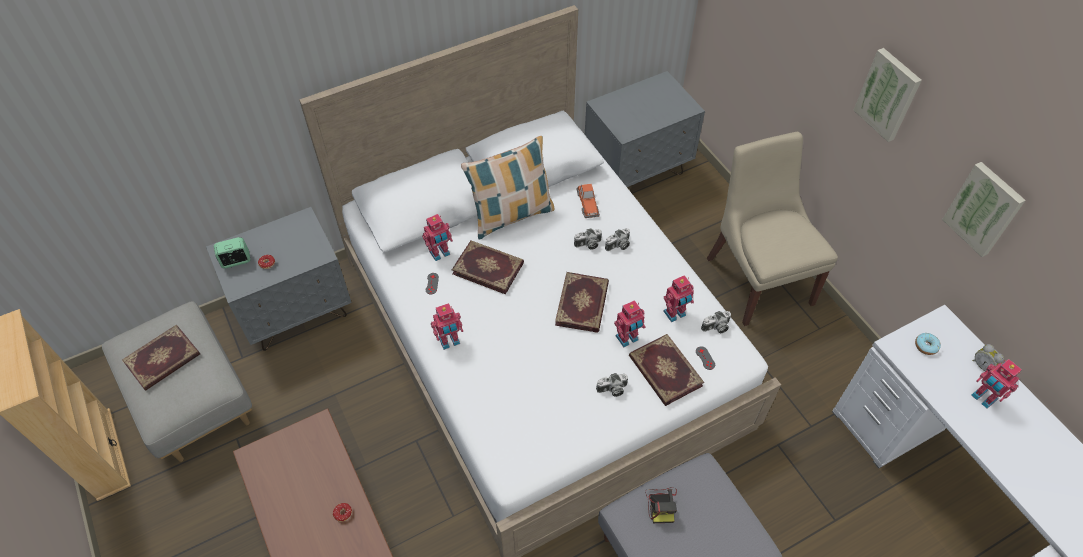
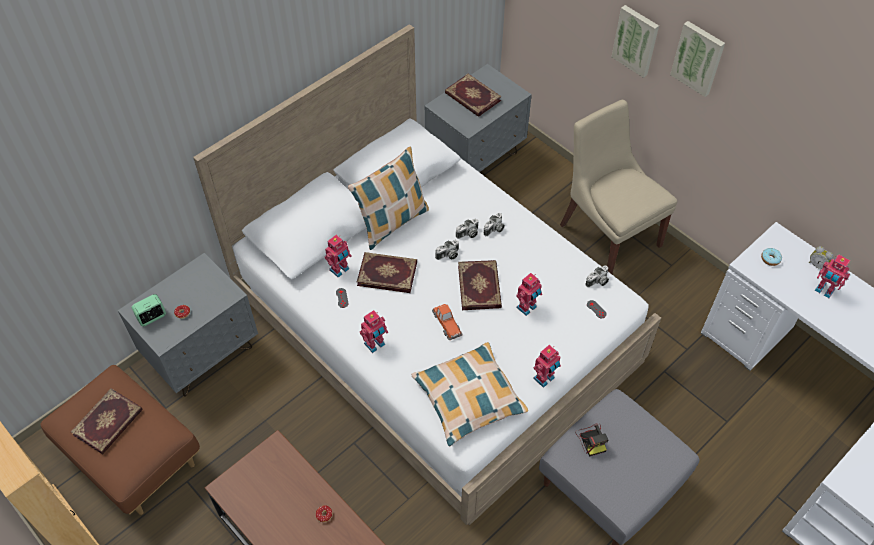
camera: 15 degrees left, 0 degrees up
(193, 401) = (132, 458): grey ottoman -> brown ottoman
(530, 424) = (468, 398): none -> pillow
(587, 203) = (455, 197): toy car -> toy car (446, 323)
(612, 390) = (528, 353): camera -> camera (448, 255)
(664, 371) = (566, 328): book -> book (472, 97)
(675, 314) = (560, 278): toy robot -> toy robot (544, 379)
(984, 209) = (794, 138): picture -> picture (636, 40)

